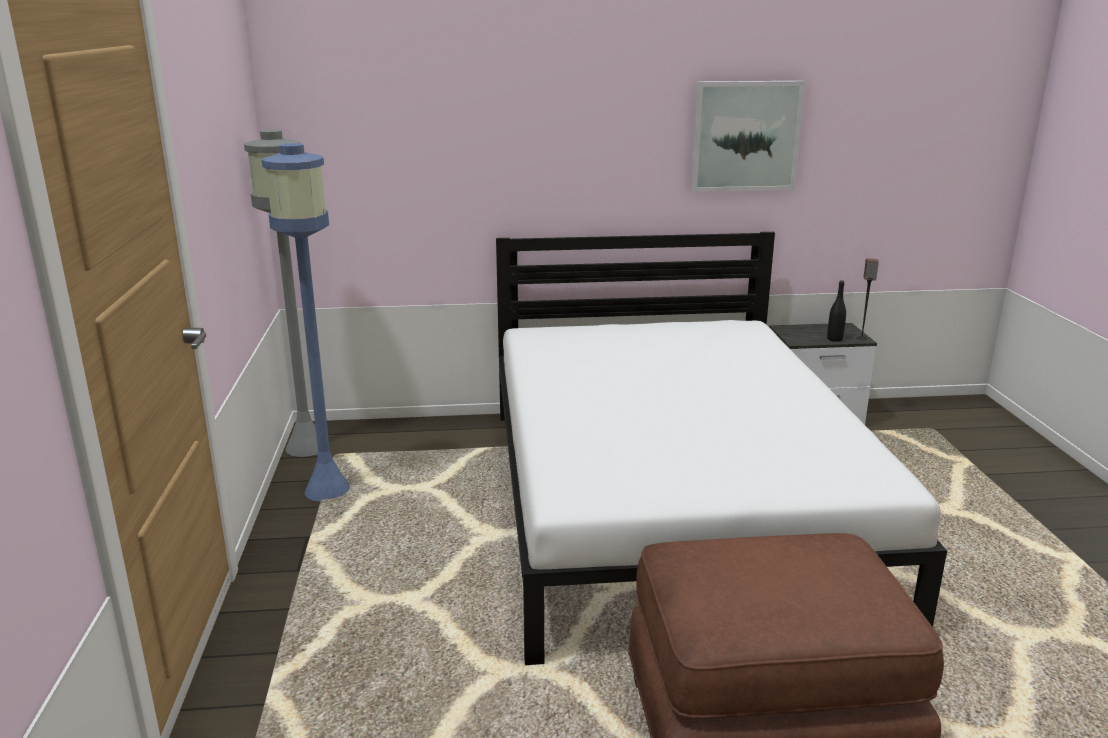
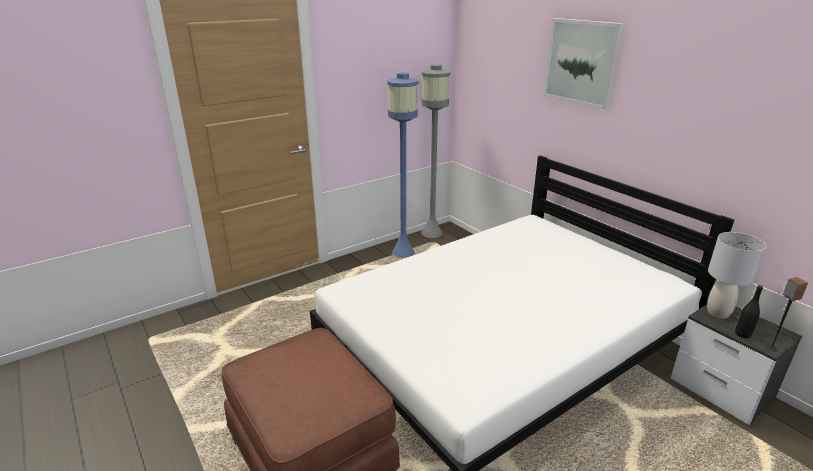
camera: 60 degrees right, 5 degrees up
(745, 136) = (732, 129): picture -> picture (581, 62)
(795, 334) = (717, 313): none -> grey table lamp

